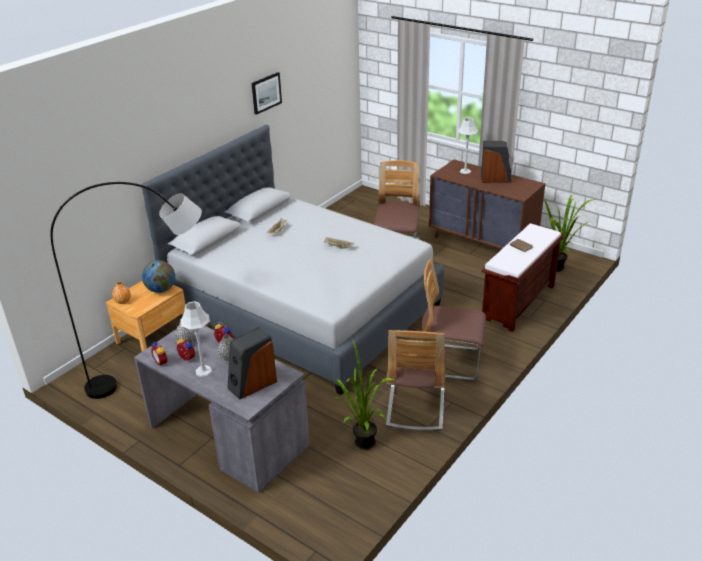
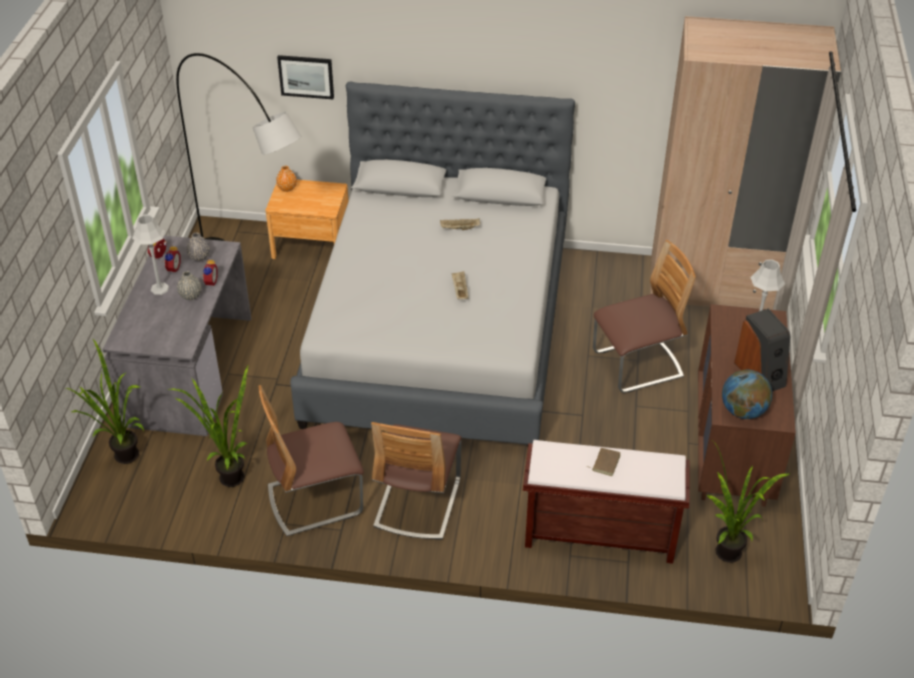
camera: 60 degrees right, 10 degrees up
(161, 290) = (324, 203): globe -> globe (743, 411)
(252, 384) = (156, 329): speaker -> none
(266, 93) = (591, 60): picture -> picture (306, 76)
(295, 503) = (121, 459): none -> potted plant
(357, 207) = (715, 286): none -> beige wardrobe
(449, 362) = (417, 503): chair -> chair turned 150 degrees counterclockwise

